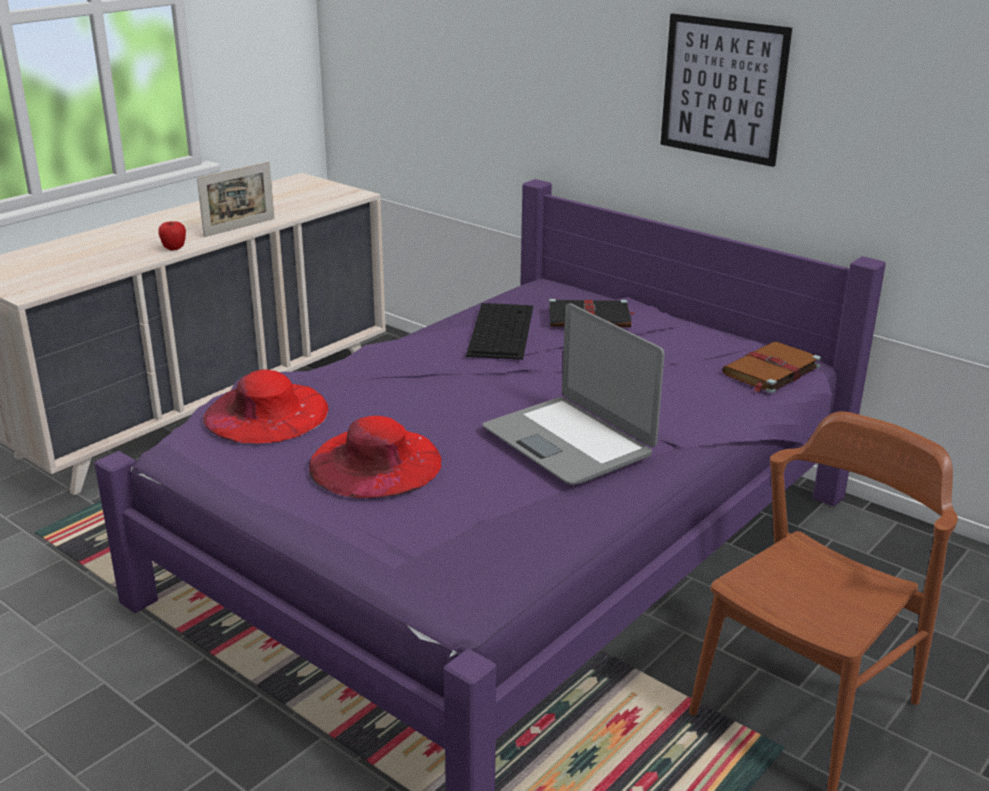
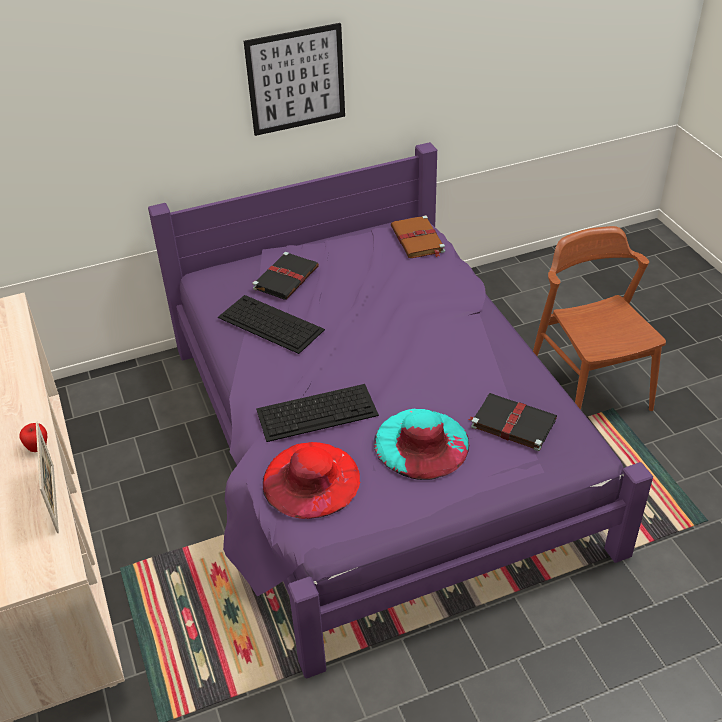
camera: 60 degrees left, 15 degrees up
(239, 227) = (23, 394): picture frame -> picture frame (55, 498)
(375, 462) = (421, 443): red hat -> turquoise hat
(377, 389) = (318, 411): none -> keyboard
(468, 518) = (512, 423): none -> black book
(569, 441) = (450, 350): laptop -> none

